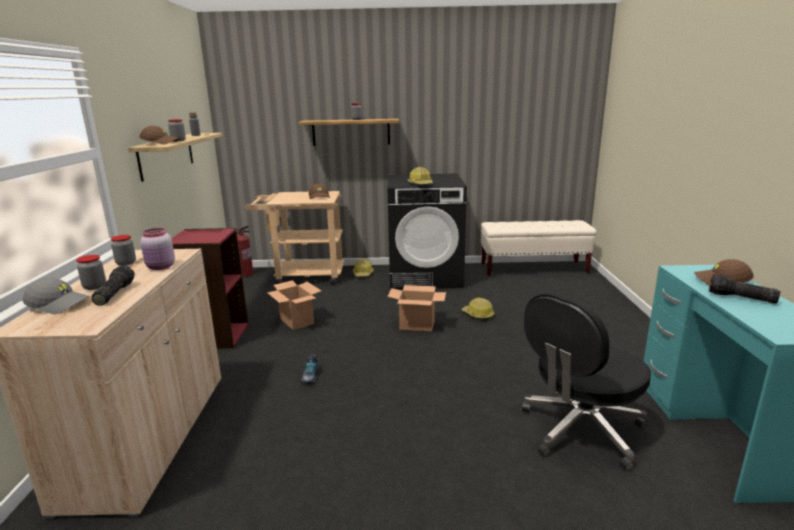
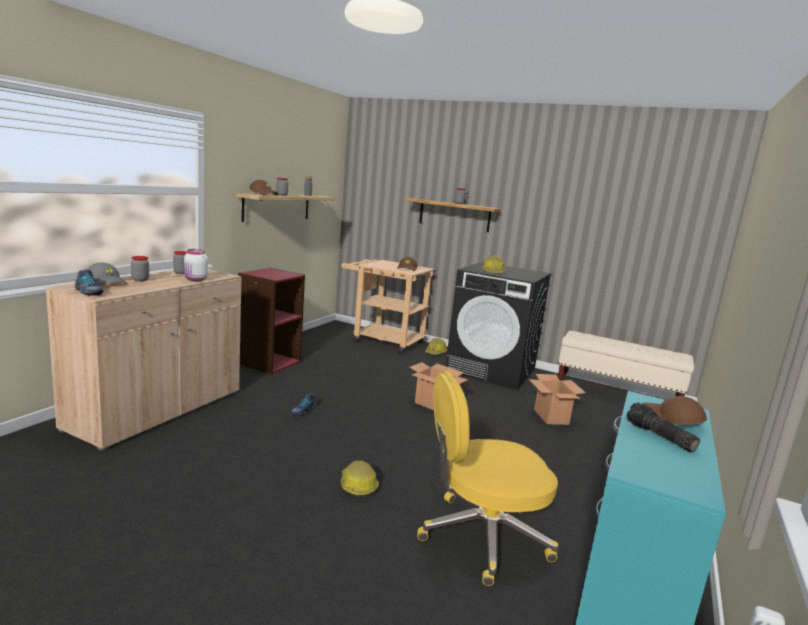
camera: 25 degrees right, 5 degrees down
(61, 324) = (88, 292): none -> shoe
(113, 294) = (142, 285): flashlight -> none
(161, 267) = (195, 279): pink jar -> white jar
(246, 274) = (339, 327): fire extinguisher -> none
(297, 321) = (338, 371): cardboard box -> cardboard box (551, 417)
(478, 315) = (503, 415): hard hat -> hard hat (357, 485)
(580, 430) = (481, 536): black office chair -> yellow office chair

